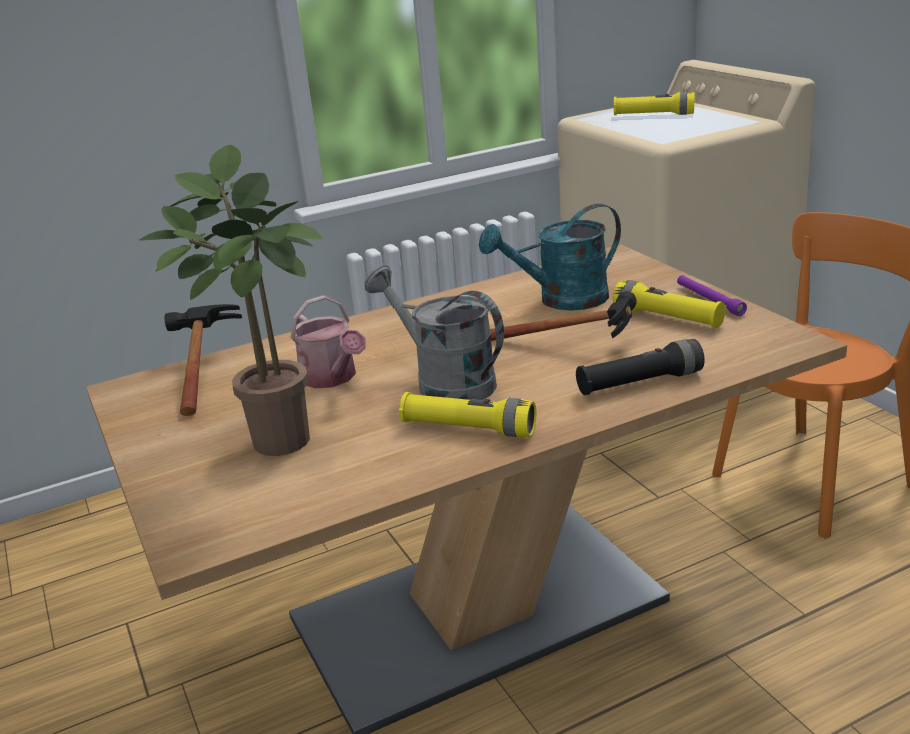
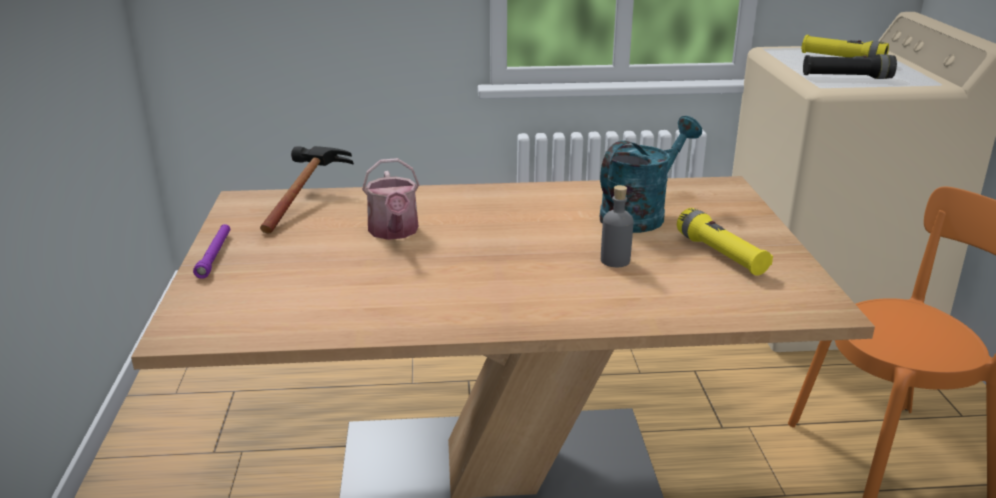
camera: 20 degrees right, 0 degrees up
(271, 440) = (305, 269): potted plant -> none
(444, 382) = (477, 259): grey watering can -> none
(468, 429) = (458, 304): yellow flashlight -> none
(562, 300) = (640, 214): turquoise watering can -> turquoise watering can turned 135 degrees clockwise
(579, 348) = (615, 260): hammer -> grey bottle
(639, 383) = (639, 306): black flashlight -> black flashlight (846, 77)
(709, 300) = (776, 248): purple flashlight -> purple flashlight (215, 255)

